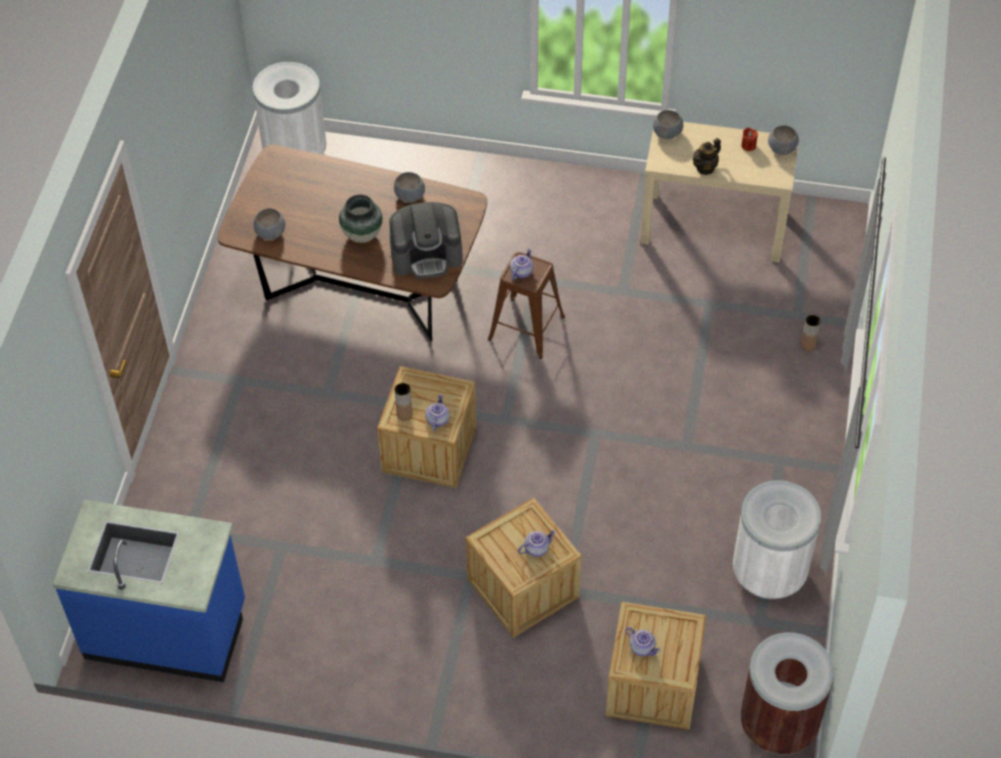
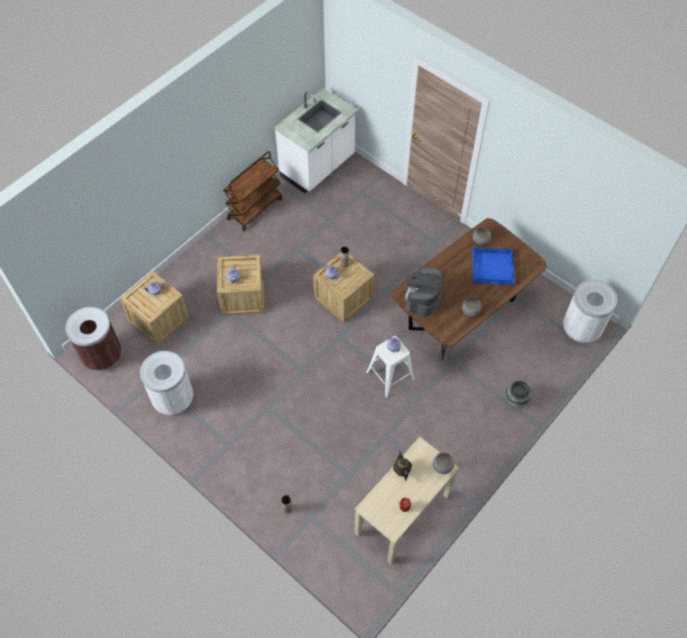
camera: 120 degrees right, 5 degrees up
(166, 630) = (318, 167): blue counter -> white counter
(312, 200) = (493, 266): none -> blue tray
(326, 679) = (255, 208): none -> brown cart
(362, 234) = (455, 277): vase -> vase (515, 400)
(526, 328) = (389, 376): brown stool -> white stool
(782, 148) = (390, 525): grey bowl -> none

